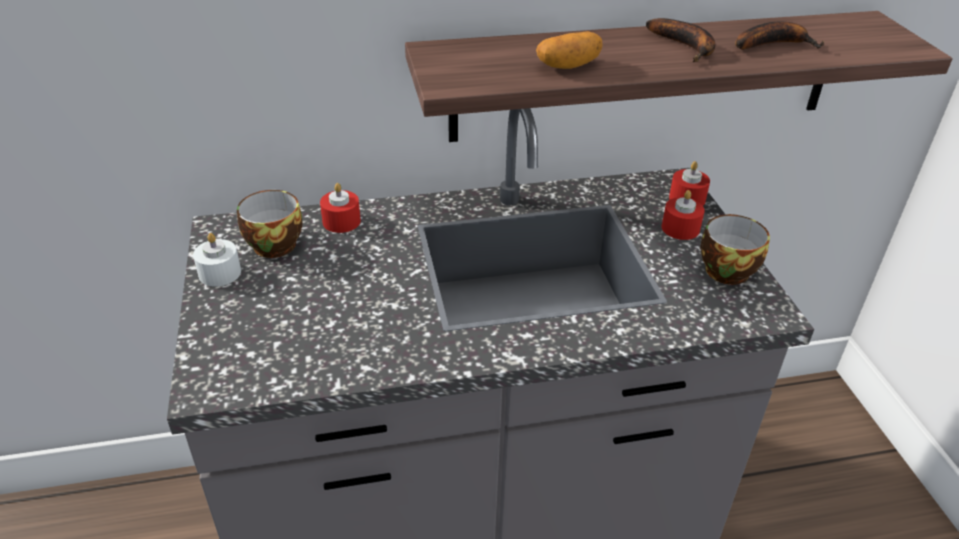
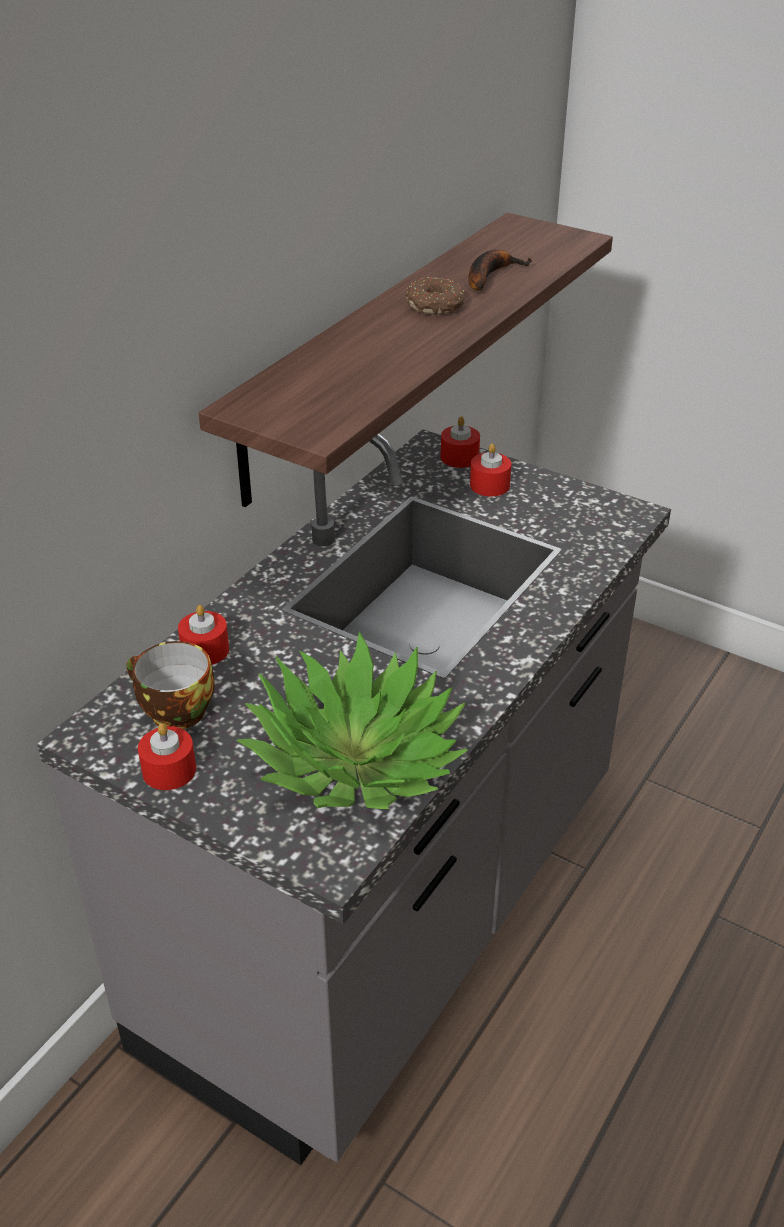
camera: 45 degrees left, 0 degrees up
(220, 273) = (169, 770): white candle -> red candle
(313, 340) = (356, 759): none -> potted plant
(568, 66) = (381, 367): potato -> none
(686, 46) = (435, 306): banana -> donut
(724, 269) = (562, 499): cup -> none

